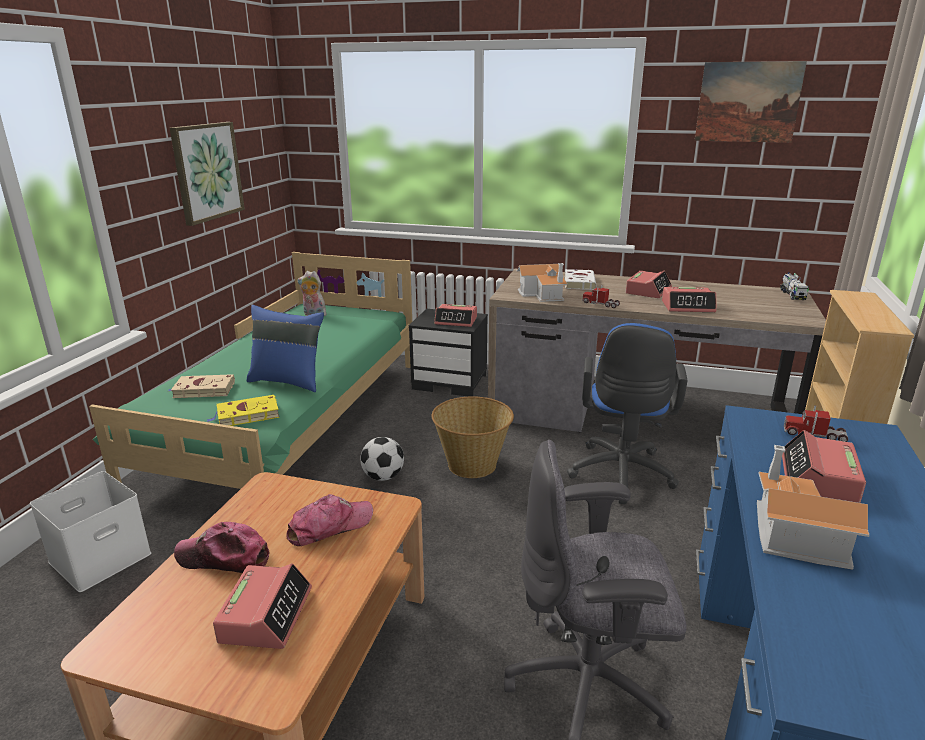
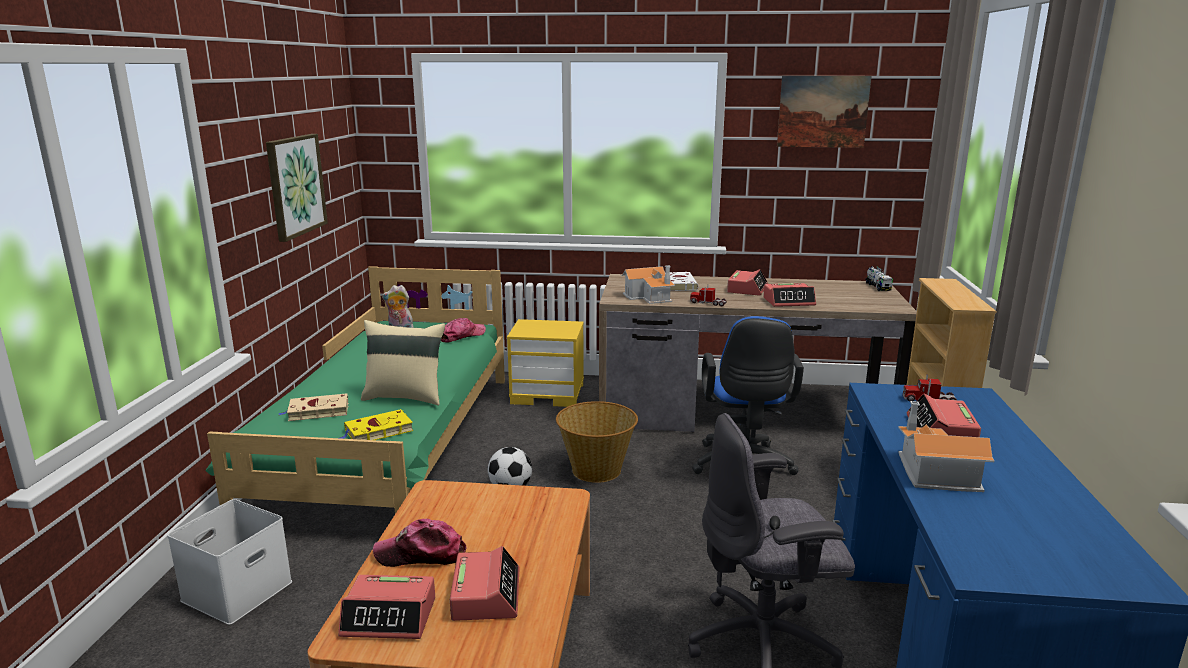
camera: 10 degrees left, 5 degrees down
(288, 381) = (405, 397): blue pillow -> beige pillow
(329, 526) = (511, 519): cap -> cap (462, 336)
(451, 382) = (548, 394): black nightstand -> yellow nightstand
(456, 321) = (554, 330): alarm clock -> alarm clock (390, 617)

